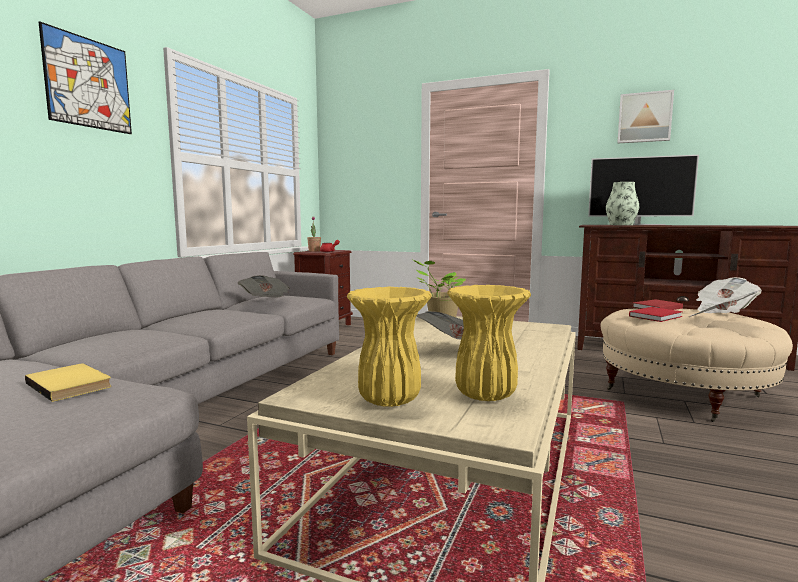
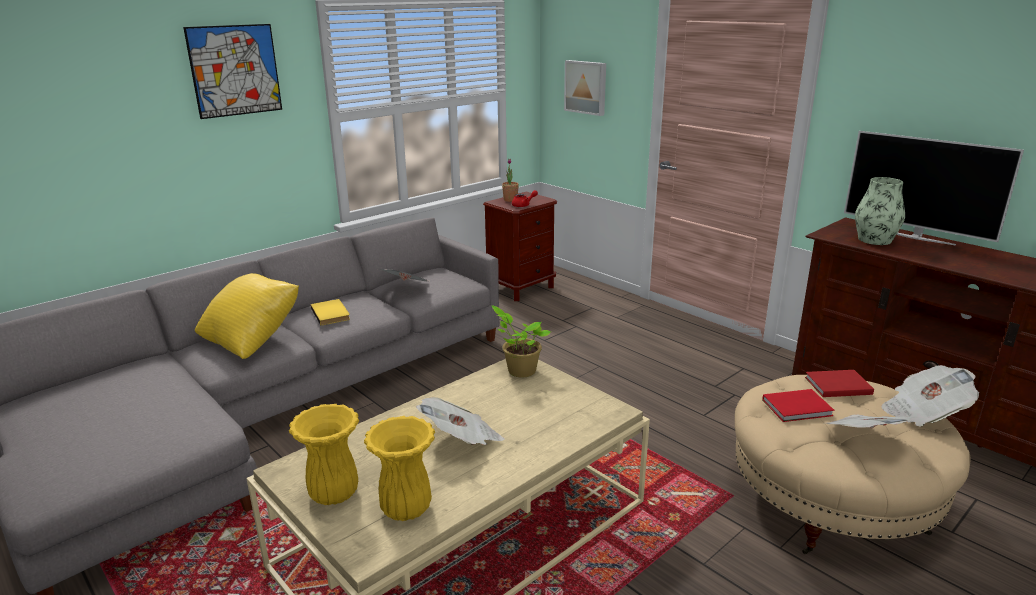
camera: 25 degrees right, 15 degrees up
(72, 384) = (171, 410): yellow book -> yellow book (332, 313)
(131, 336) = (252, 340): none -> yellow pillow
(644, 117) = (963, 70): picture -> picture (586, 87)

